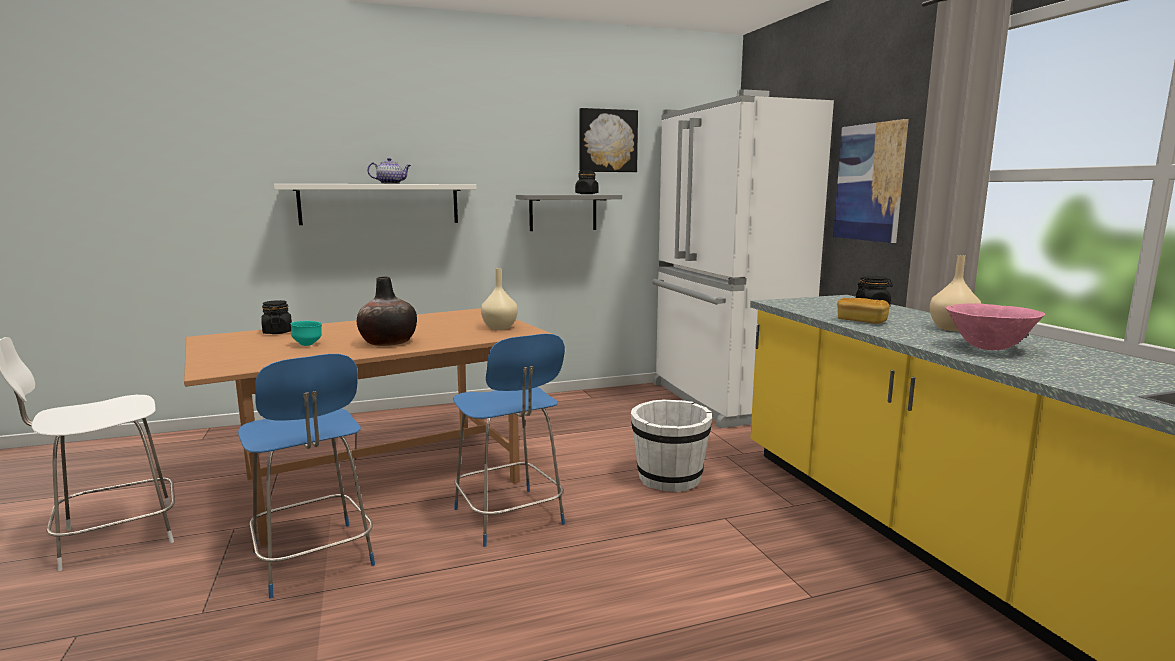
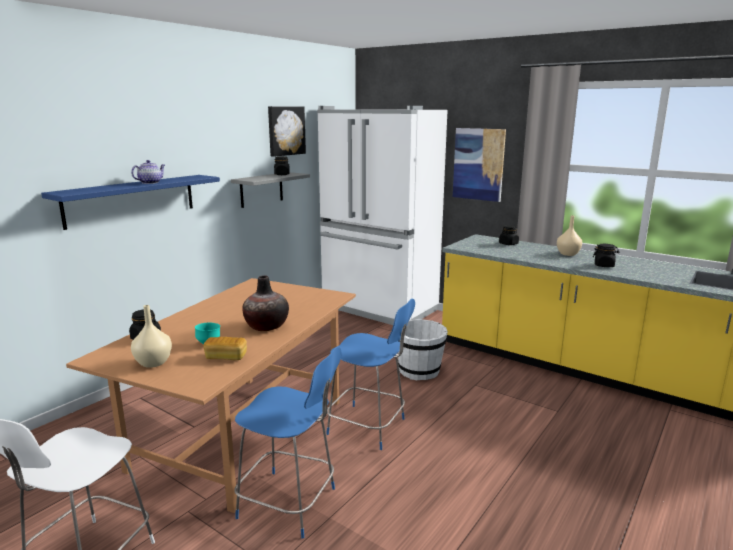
camera: 35 degrees left, 5 degrees up
(380, 204) = (131, 200): white shelf -> blue shelf
(500, 328) = (310, 295): beige vase -> beige vase (154, 363)
(861, 321) = (525, 256): bread -> bread (226, 357)
(988, 349) = (604, 265): pink bowl -> black jar

